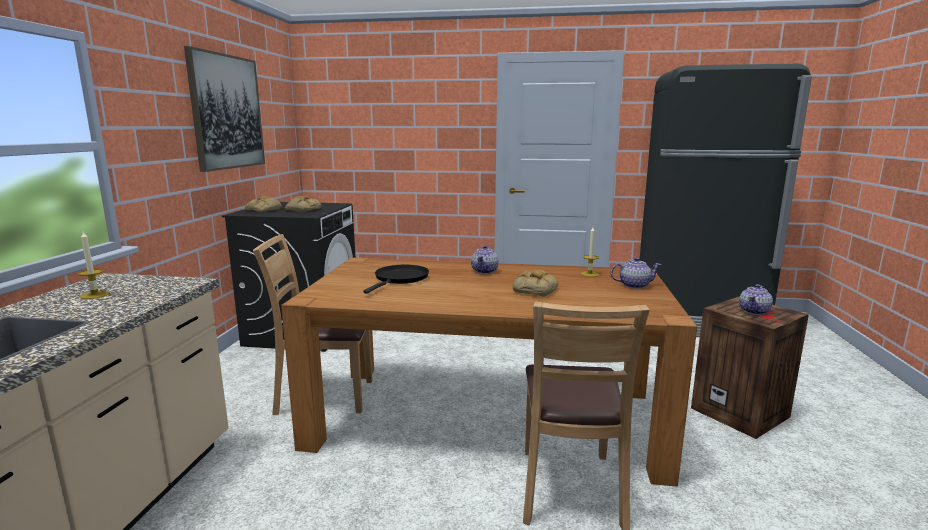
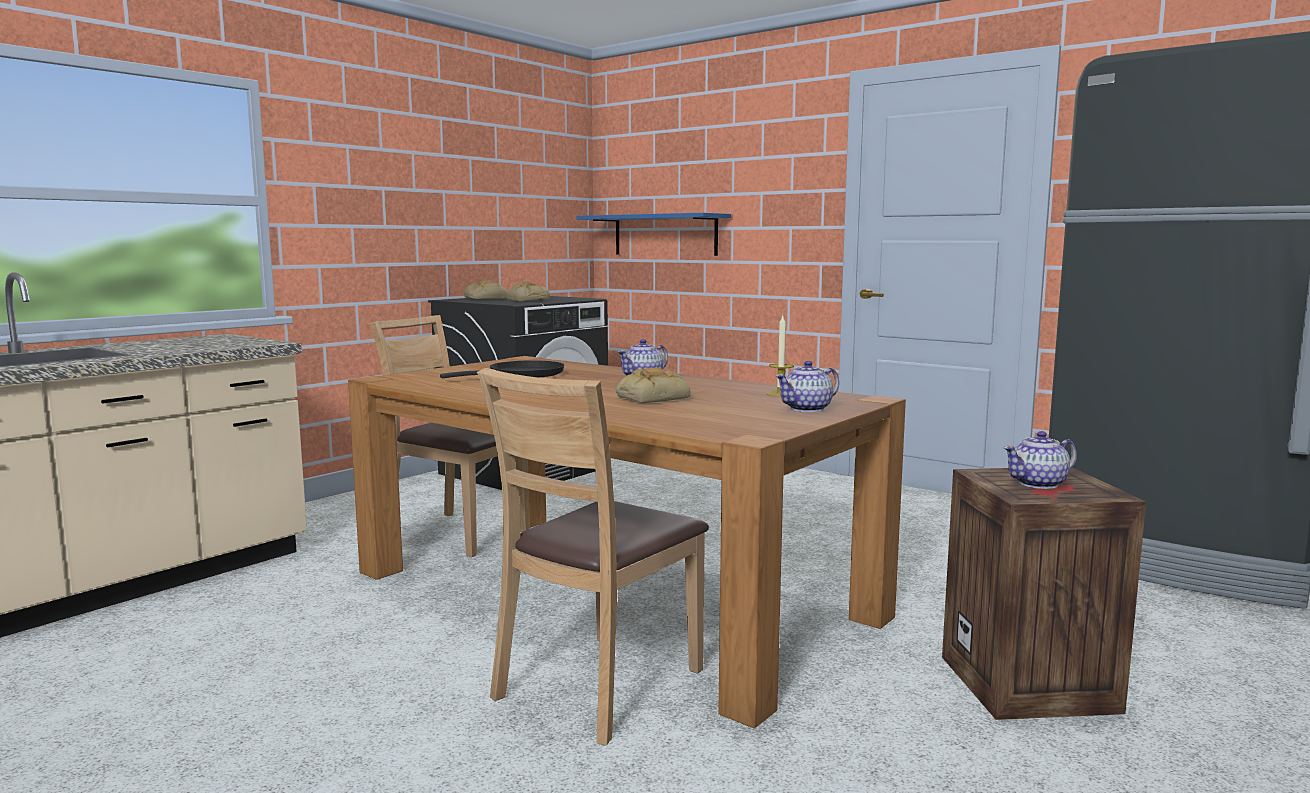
camera: 30 degrees right, 5 degrees down
(95, 295) = (179, 343): candle -> none
(227, 112) = (458, 173): picture -> none
(362, 153) = (665, 235): none -> blue shelf
(633, 285) = (807, 409): teapot -> teapot turned 120 degrees clockwise

